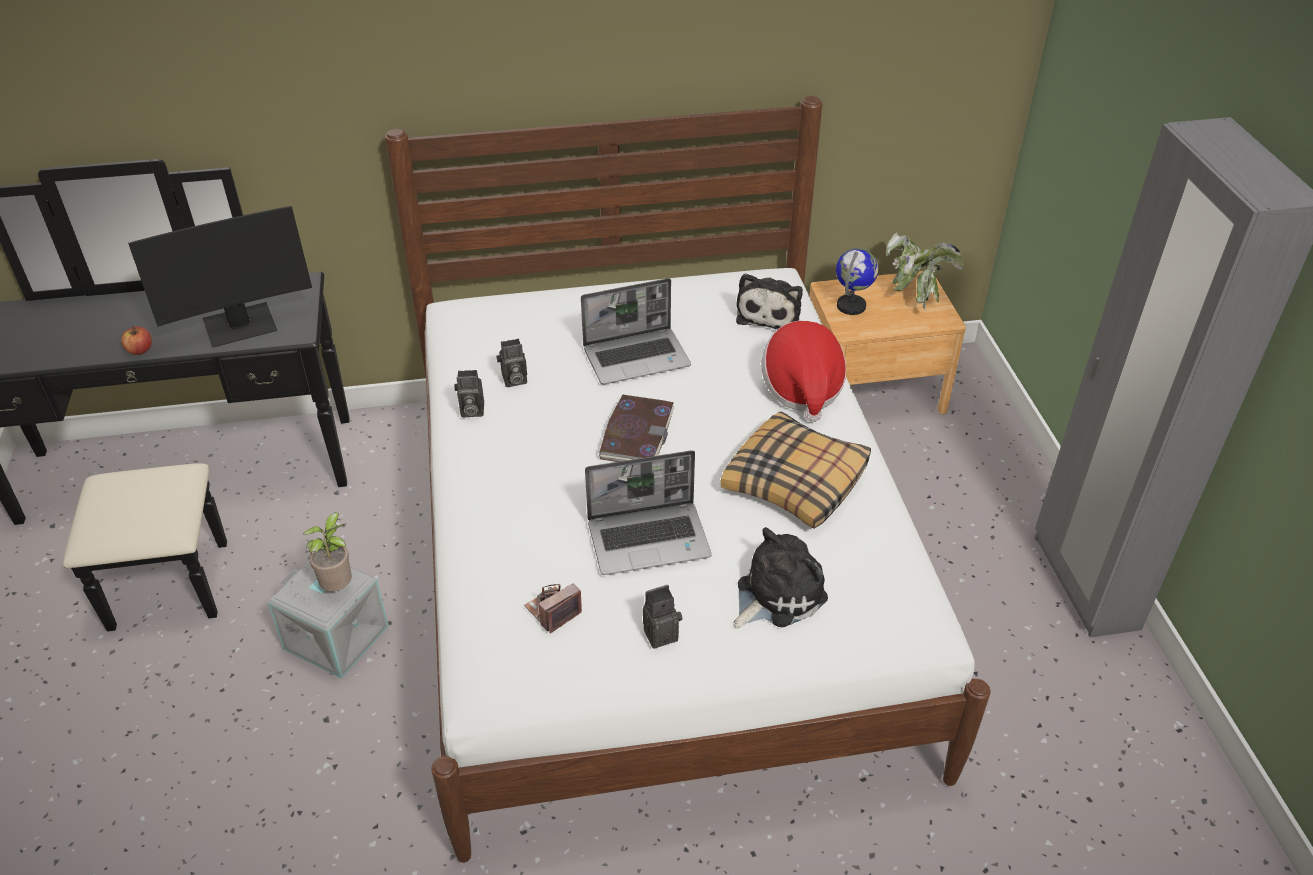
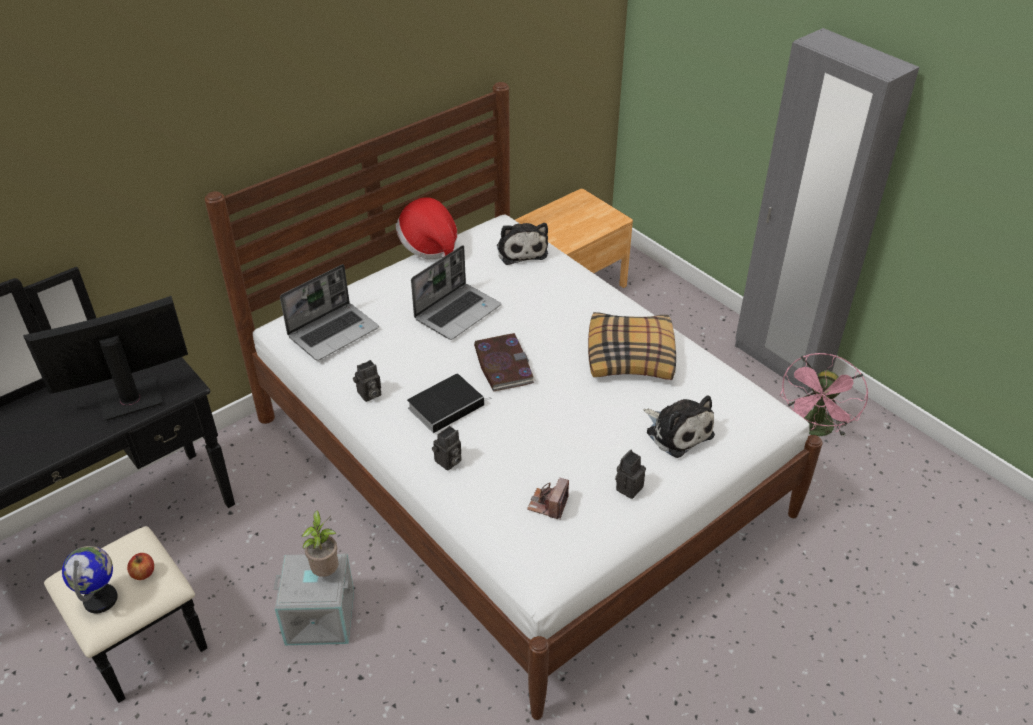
camera: 30 degrees left, 0 degrees up
(140, 350) = (55, 450): apple -> apple (143, 573)
(240, 326) = (130, 399): monitor -> monitor turned 150 degrees counterclockwise
(513, 380) = (382, 361): camera -> camera (448, 462)
(539, 454) = (447, 405): none -> book
(650, 539) = (571, 430): laptop -> laptop (334, 332)
(776, 594) = (677, 432): plush toy -> plush toy turned 120 degrees clockwise
(802, 389) = (585, 294): hat -> hat (429, 245)
(851, 306) = (550, 229): globe -> globe (101, 599)
(914, 293) = (584, 207): potted plant -> none
(1066, 688) = (815, 430): none -> pink fan

